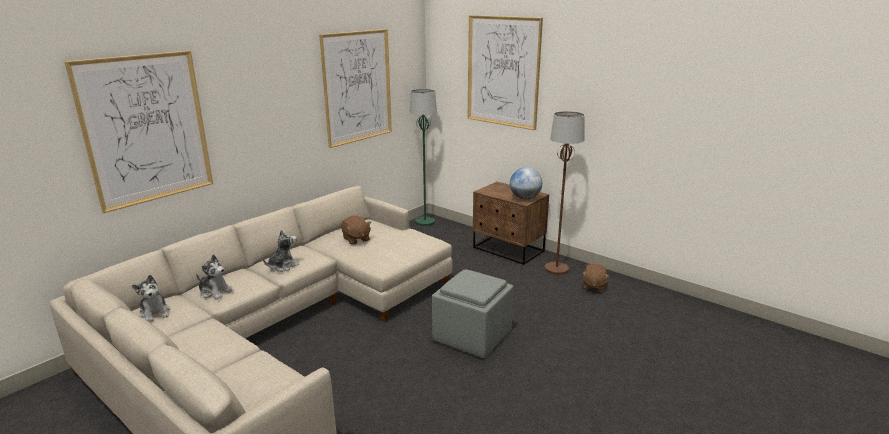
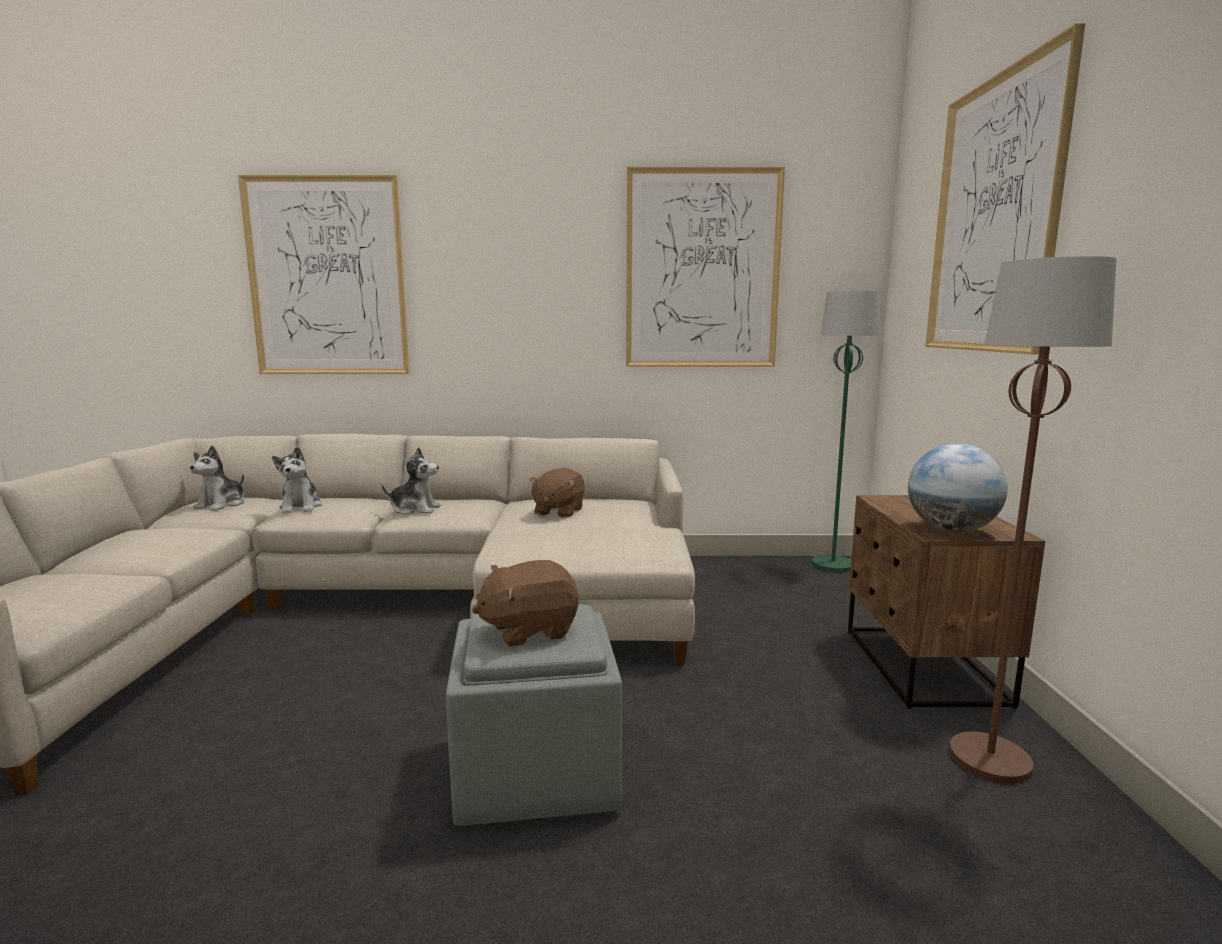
camera: 50 degrees right, 10 degrees down
(593, 286) = (1048, 867): brown plush toy -> brown plush toy (529, 630)

